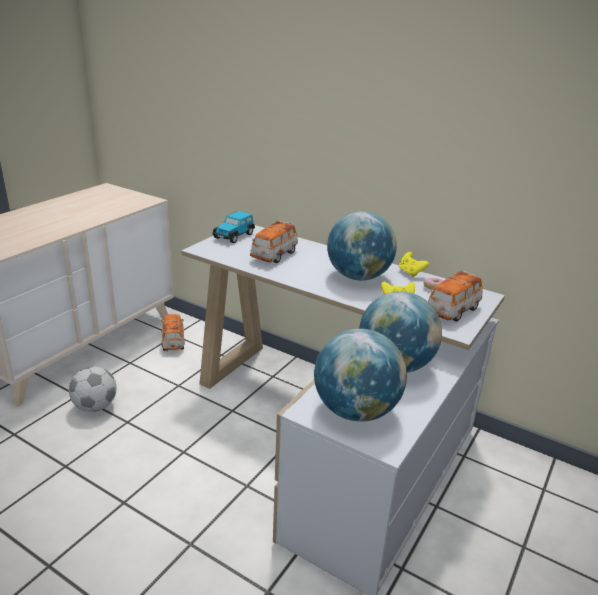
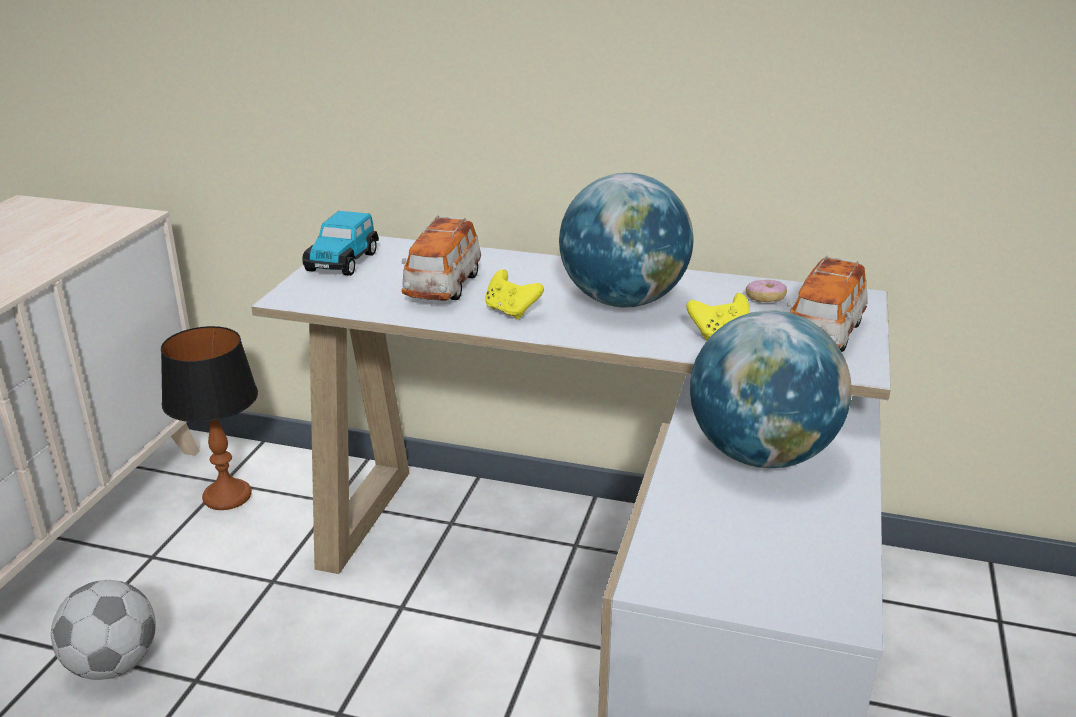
camera: 15 degrees left, 0 degrees up
(173, 342) = (227, 497): toy car -> table lamp
(356, 411) = (745, 557): globe -> none
(410, 273) = (709, 278): yellow game controller -> yellow game controller (511, 311)

